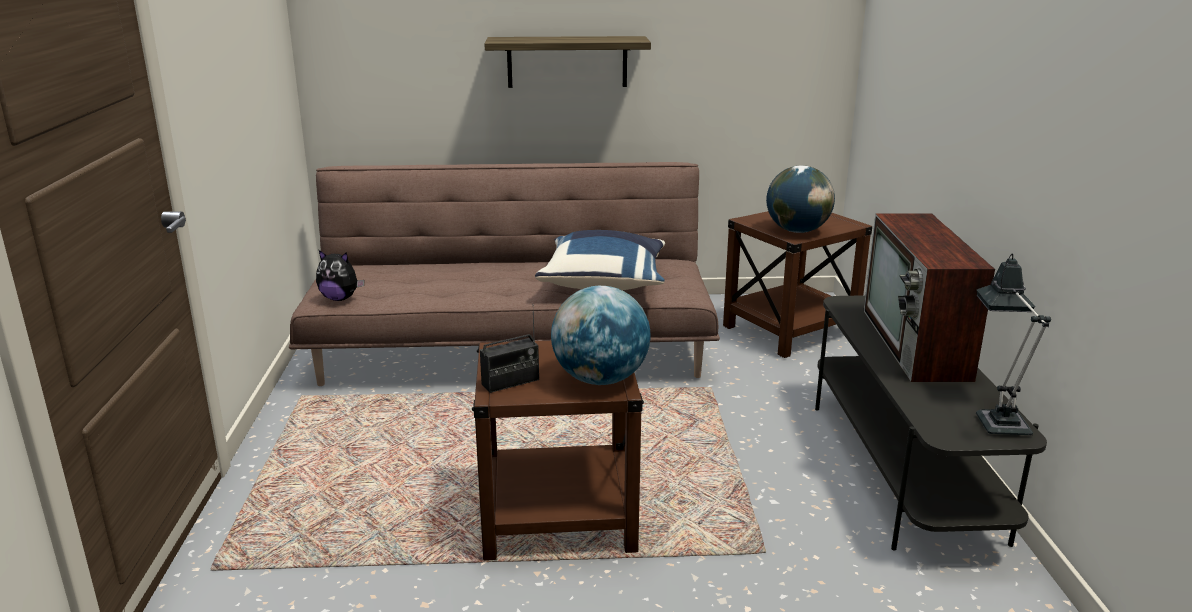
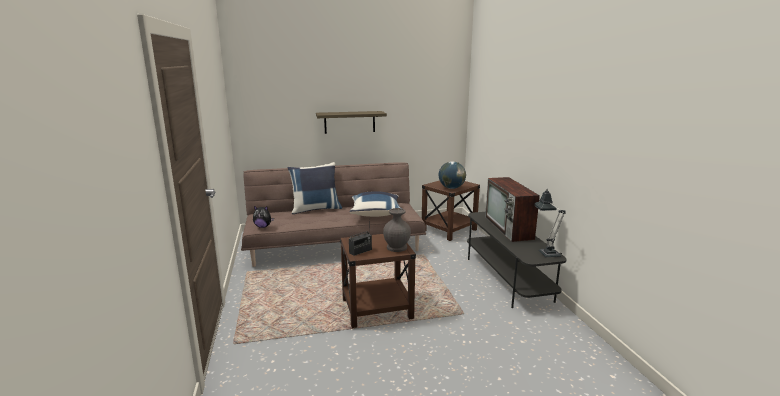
camera: 10 degrees left, 5 degrees down
(472, 263) = (316, 209): none -> blue pillow
(600, 379) = (396, 247): globe -> grey vase

